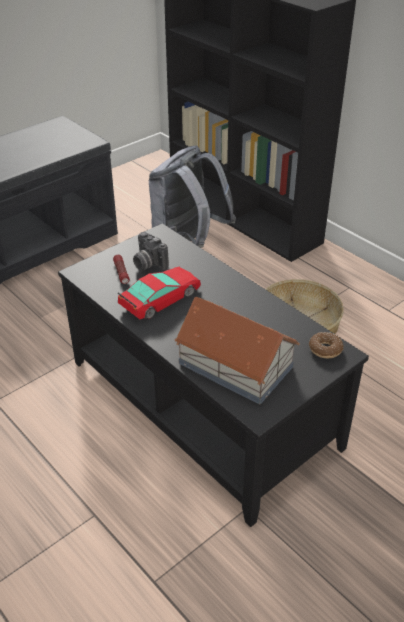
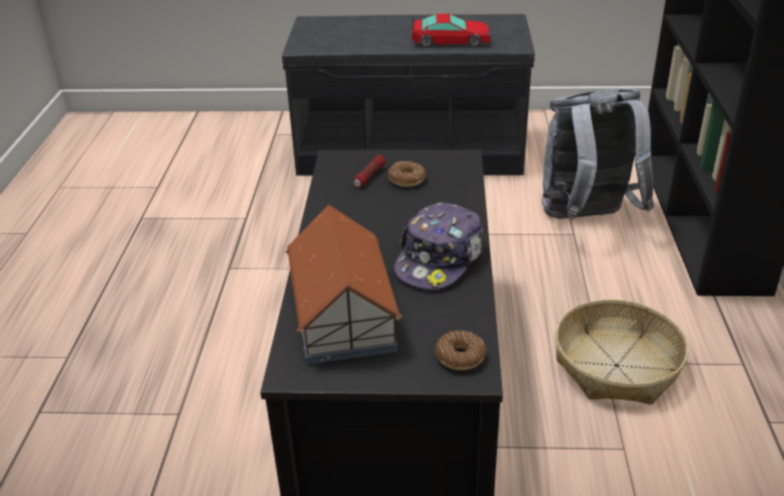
camera: 45 degrees right, 5 degrees down
(148, 264) = (406, 179): camera -> donut
(160, 299) = (368, 216): toy car -> toy car (450, 41)
(239, 302) = (440, 259): none -> cap

